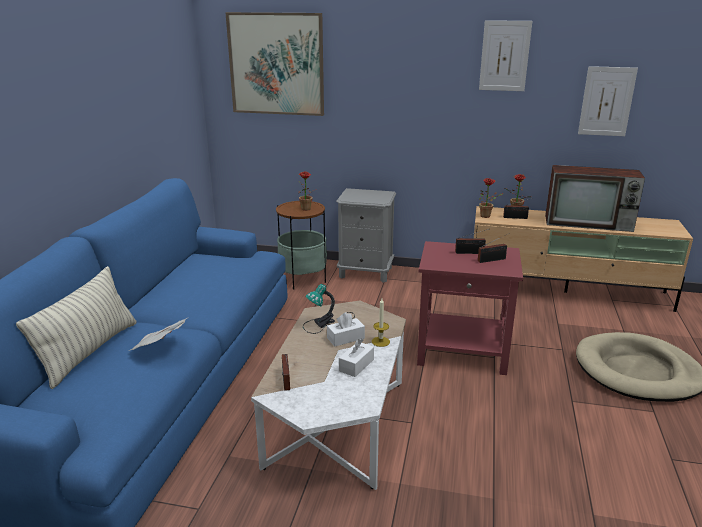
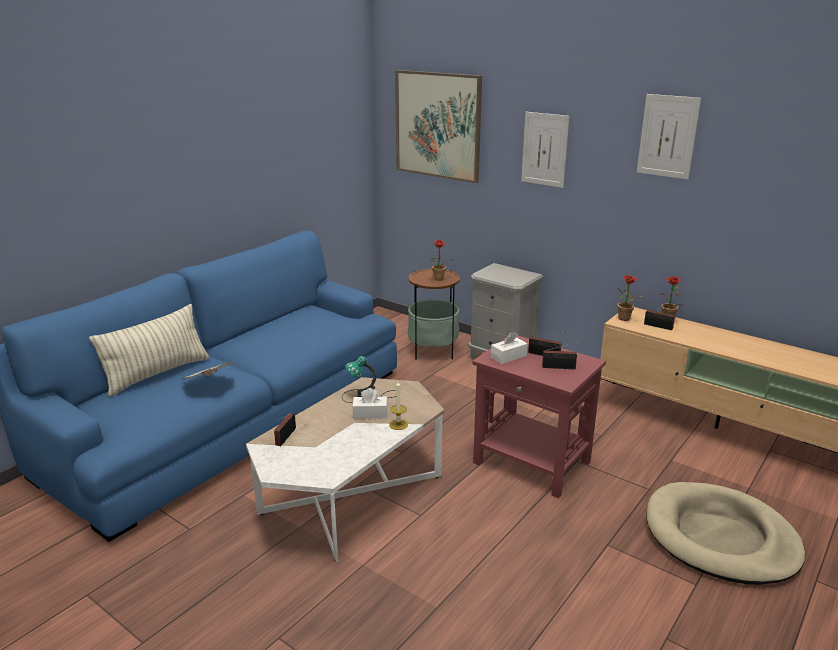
camera: 25 degrees right, 0 degrees up
(356, 365) = (355, 440): white tissue box -> white tissue box (508, 356)
(589, 223) = (746, 349): television -> none
(606, 101) = (789, 202): picture -> picture (544, 149)

